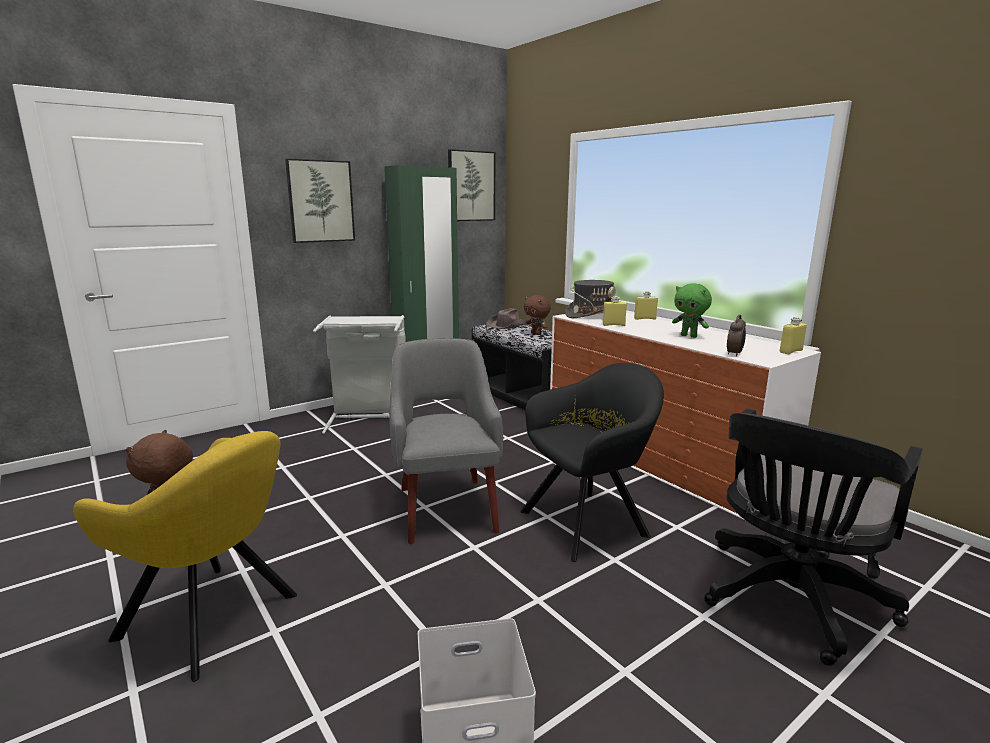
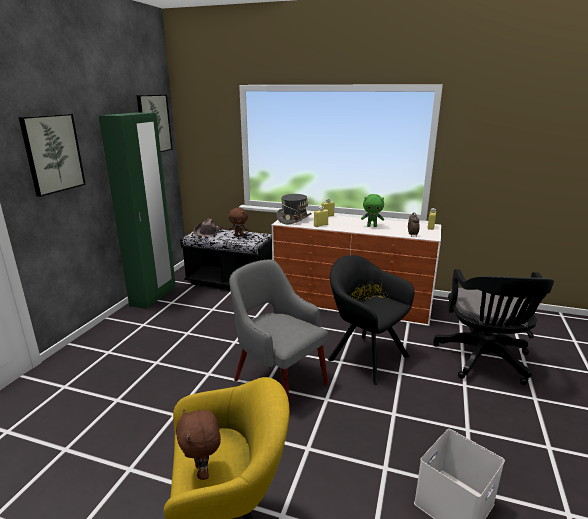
camera: 35 degrees left, 5 degrees up
(369, 418) = (135, 333): grey laundry basket -> none
(589, 522) = (364, 356): black armchair -> black armchair turned 75 degrees counterclockwise

